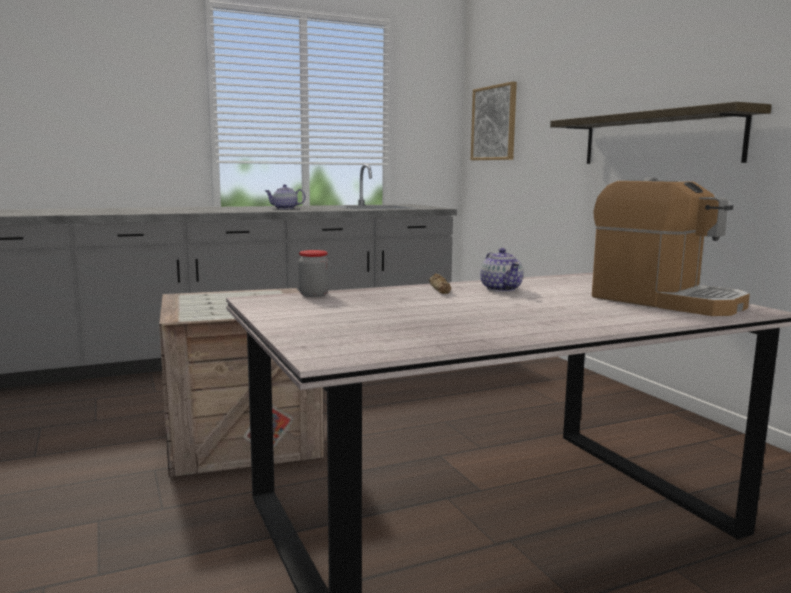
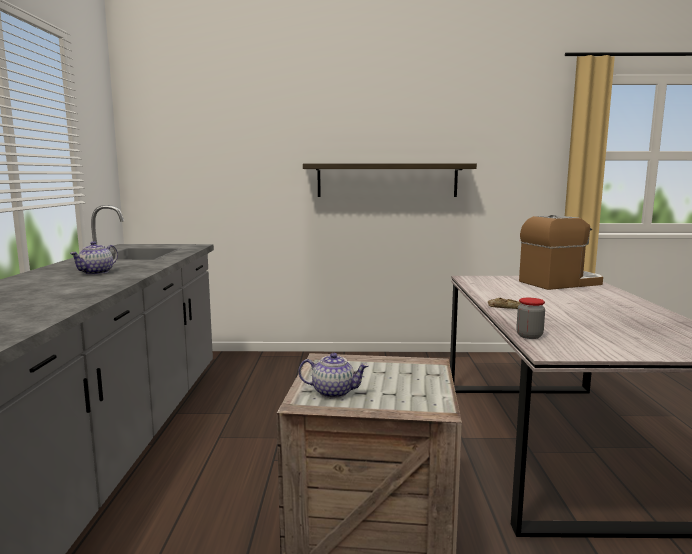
camera: 65 degrees left, 0 degrees up
(494, 123) = (180, 157): picture -> none
(501, 289) = (514, 298): teapot -> teapot (334, 392)

